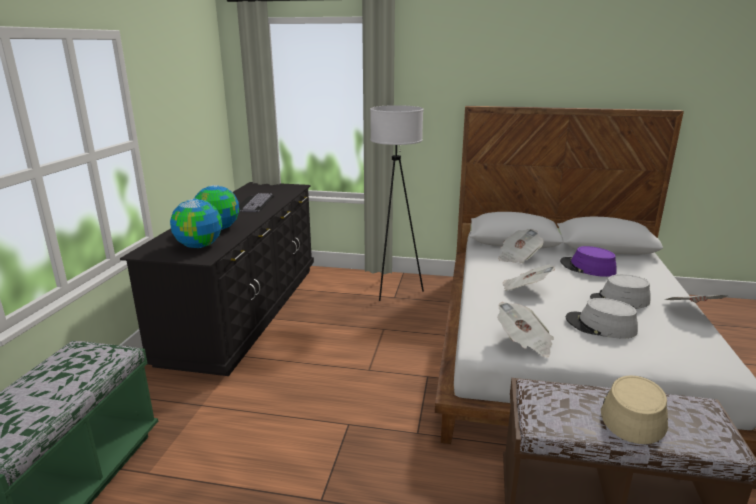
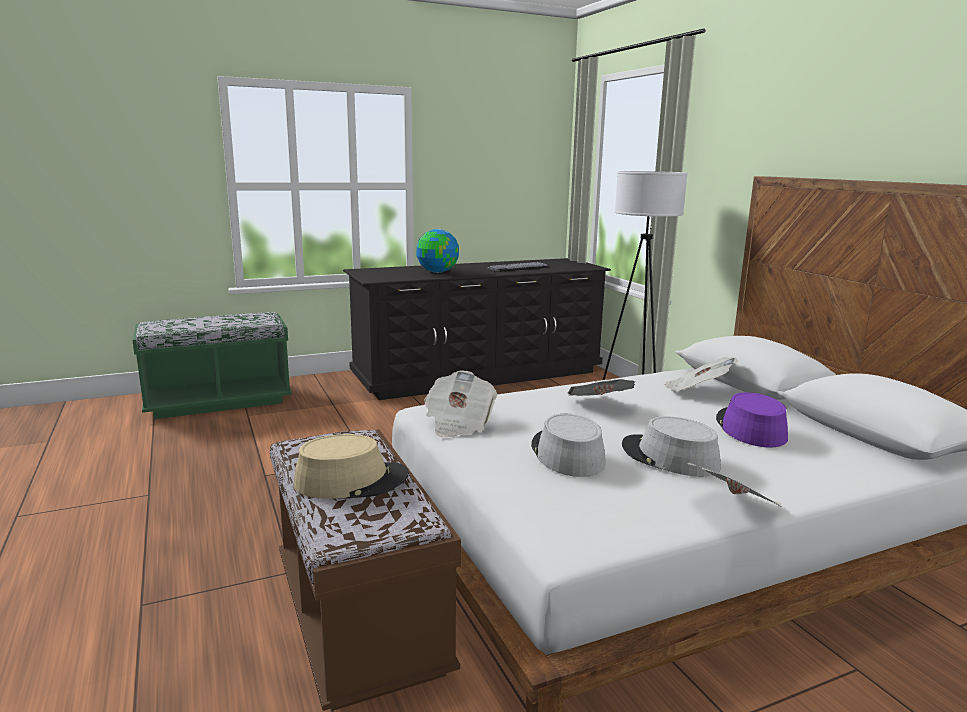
camera: 55 degrees right, 5 degrees down
(199, 246) = (394, 275): globe -> none

